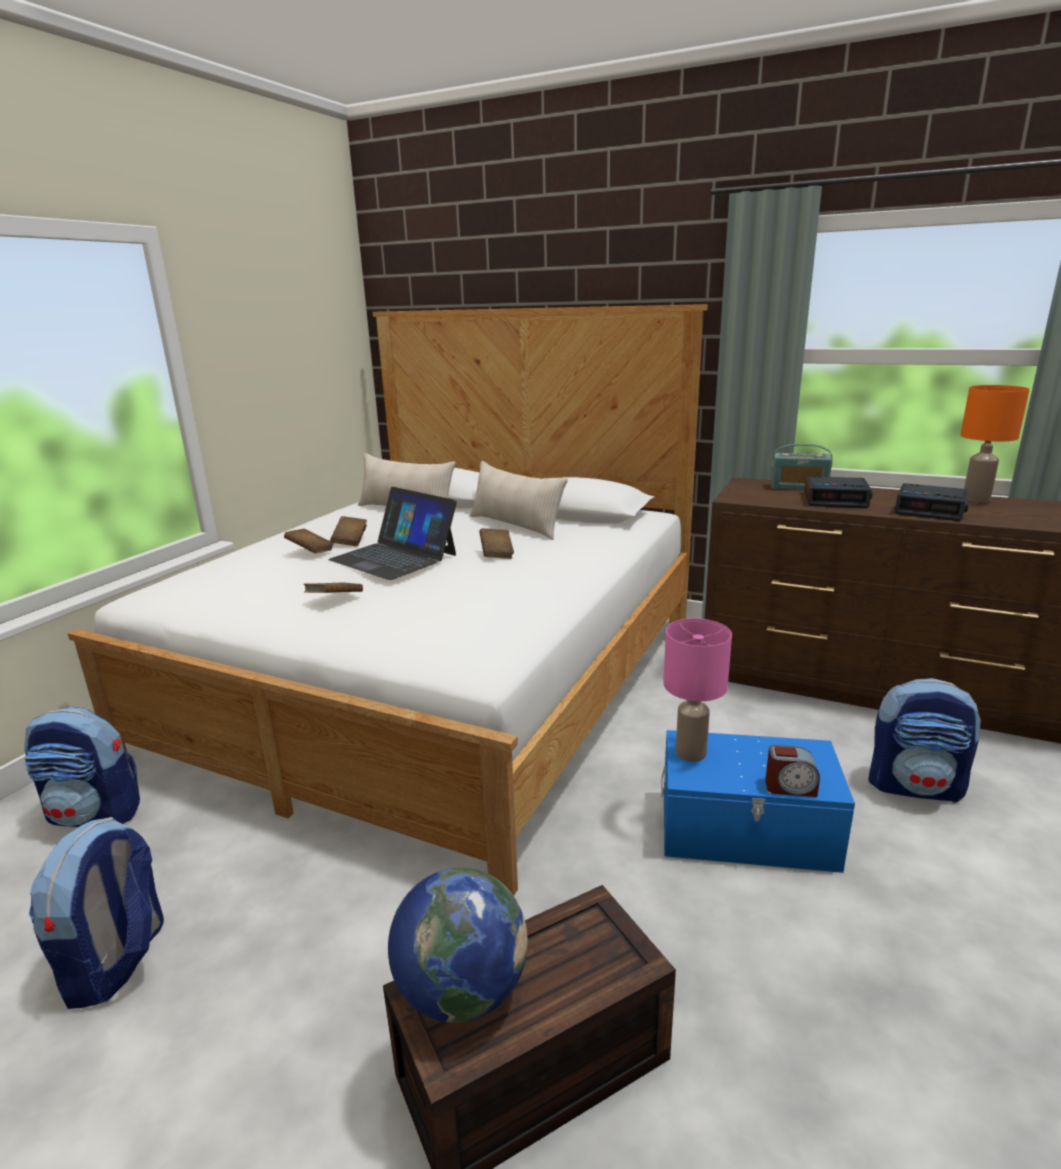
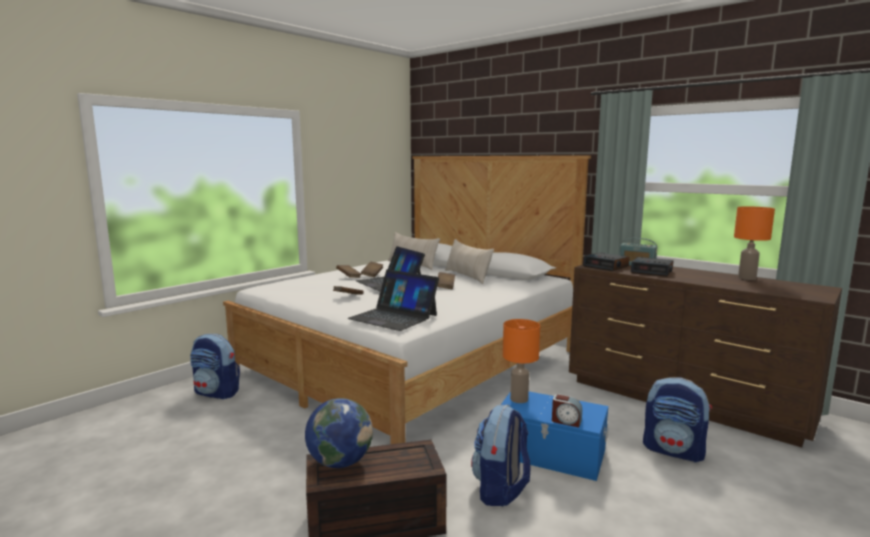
camera: 15 degrees right, 10 degrees down
(117, 962) = (205, 448): backpack -> backpack (501, 490)
(451, 640) = (393, 317): none -> laptop
(691, 753) = (519, 399): pink table lamp -> orange table lamp
(930, 510) = (707, 280): alarm clock -> alarm clock (606, 266)

